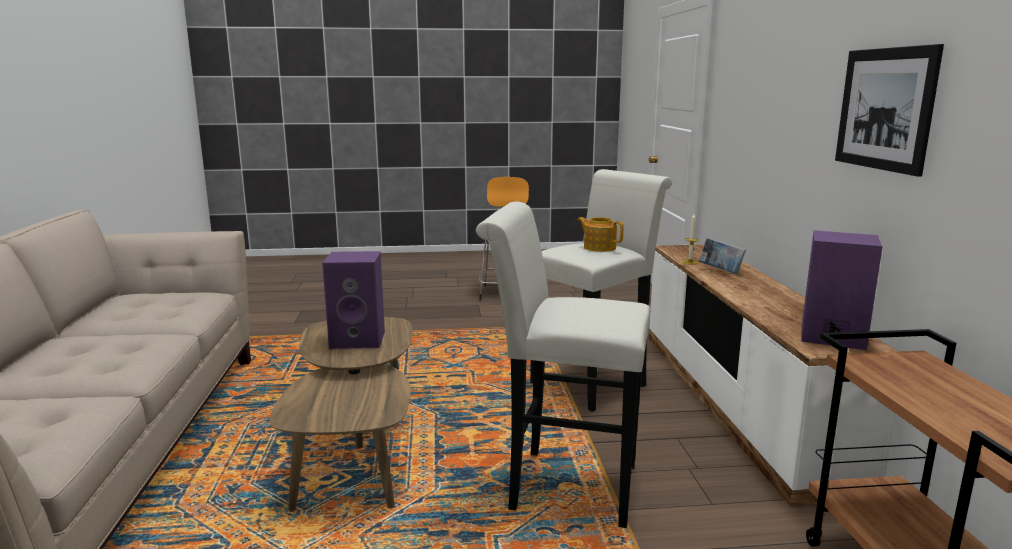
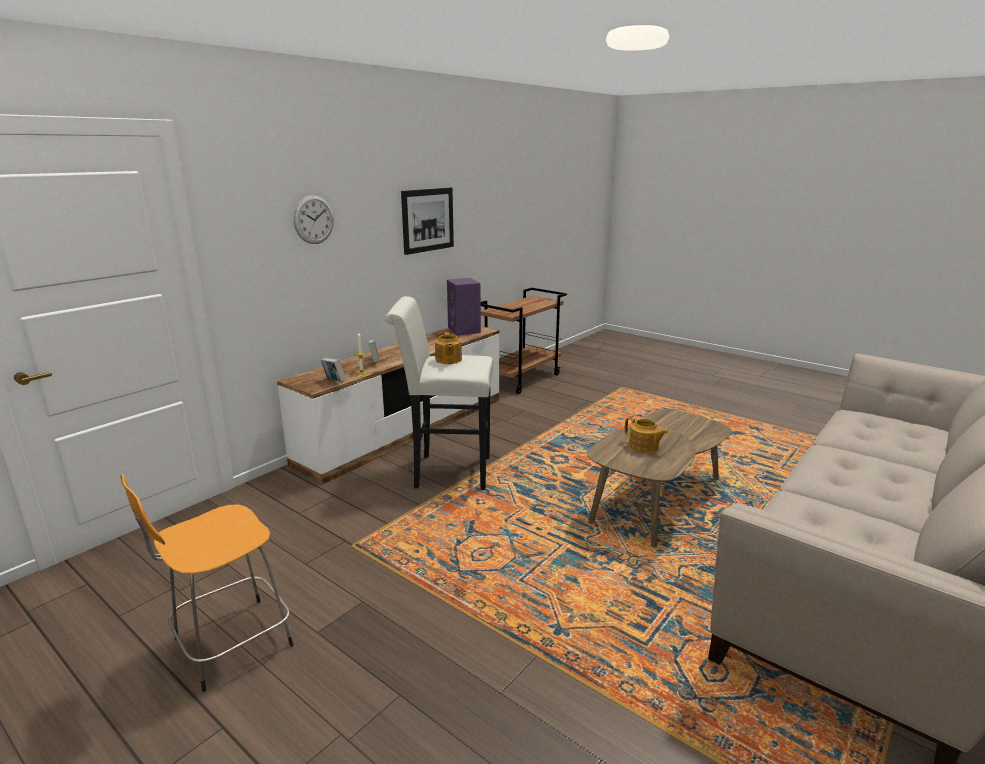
camera: 135 degrees left, 5 degrees up
(359, 339) = (644, 447): purple speaker -> teapot
(562, 486) = (570, 437): white stool -> none
(675, 253) = (334, 382): none -> book
(764, 84) = (313, 219): none -> wall clock

